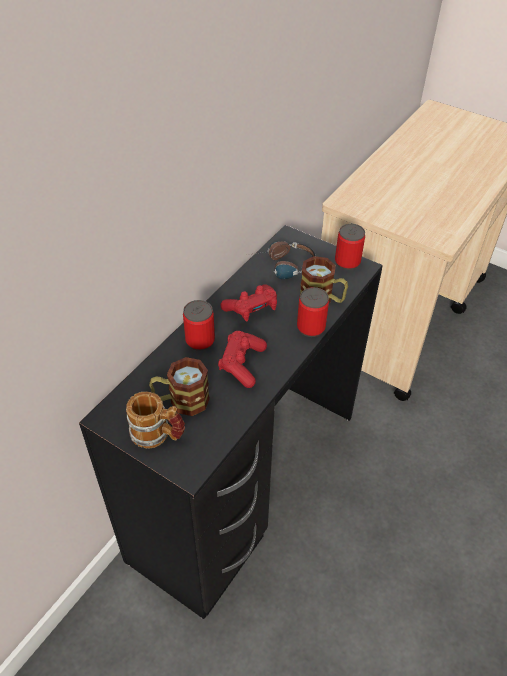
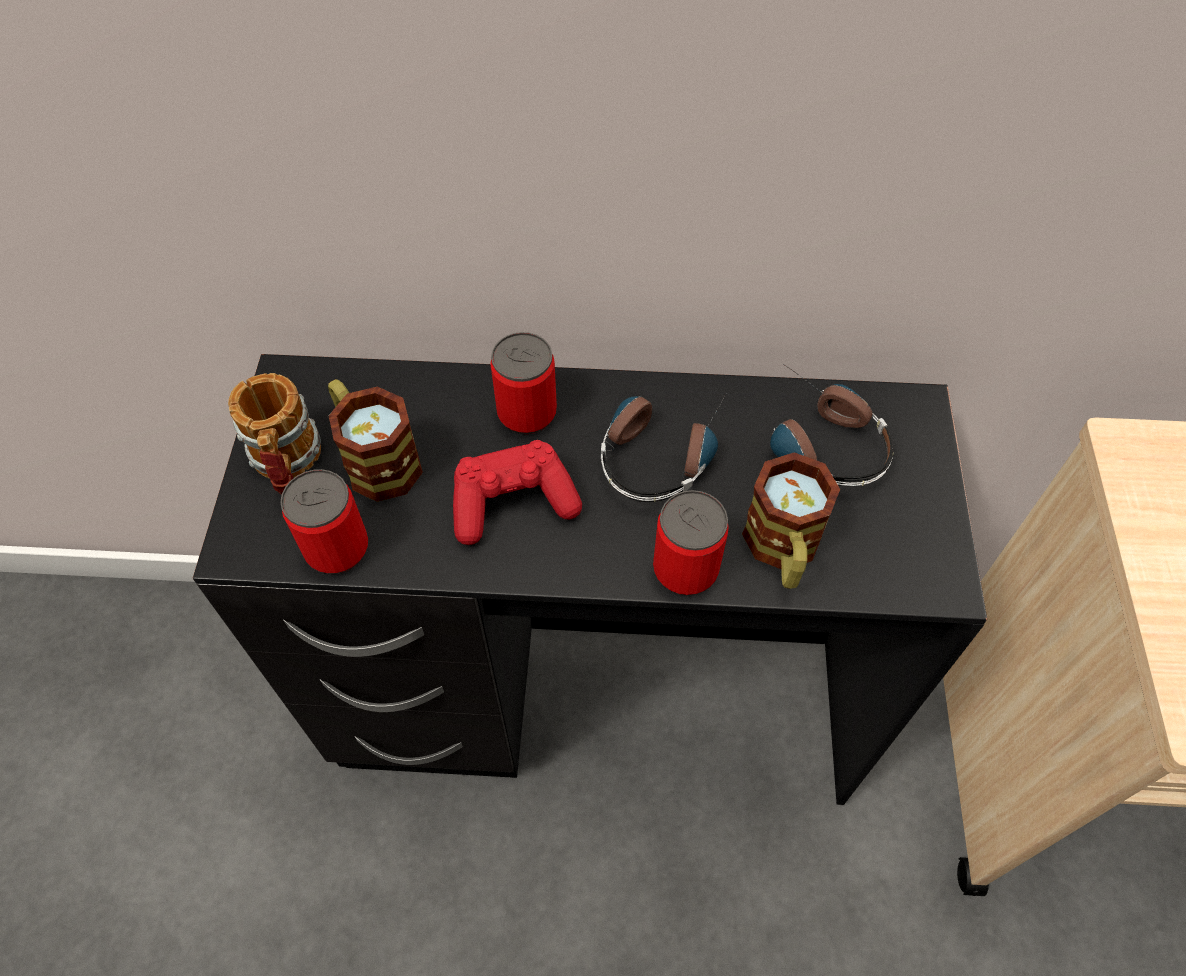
camera: 60 degrees right, 10 degrees up
(251, 309) = (661, 448): red game controller -> headphones
(347, 262) = (932, 546): can -> can (337, 548)

